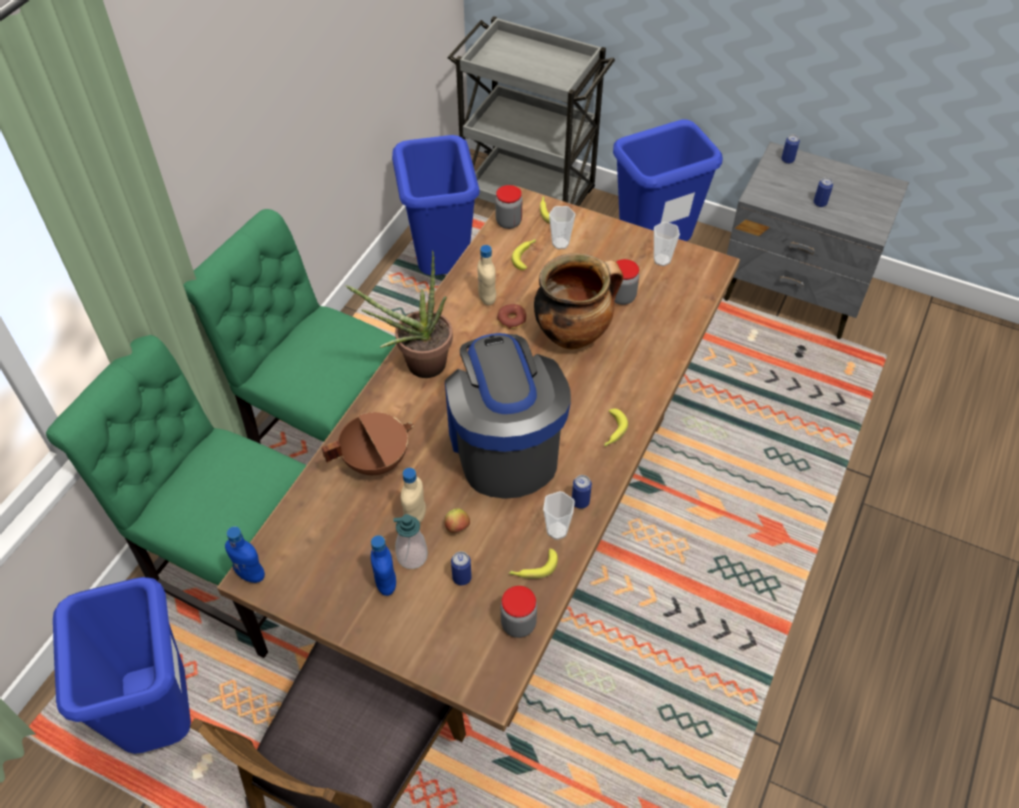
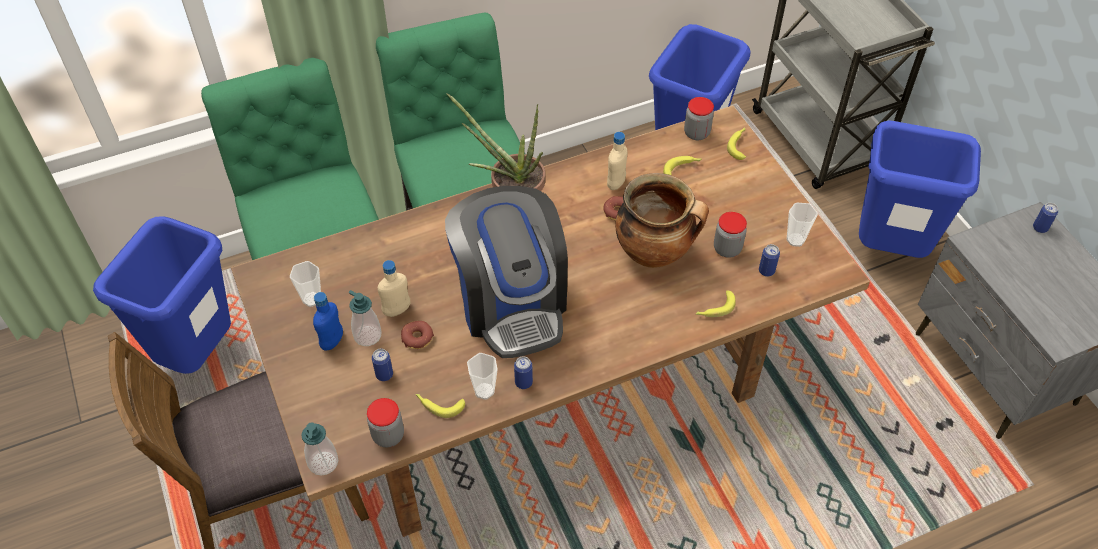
camera: 40 degrees right, 0 degrees up
(251, 574) = (258, 273): blue bottle -> none
(375, 460) = (412, 251): brown cooking pot -> none
(457, 528) = (417, 338): apple -> donut
(488, 688) = (323, 462): none -> soap dispenser
(504, 446) = (511, 302): coffee machine -> coffee machine turned 135 degrees clockwise
(560, 243) = (721, 175): cup -> cup (312, 299)
(612, 432) = (604, 348): banana -> banana (715, 309)
(820, 203) = (1030, 285): can -> can (766, 271)

